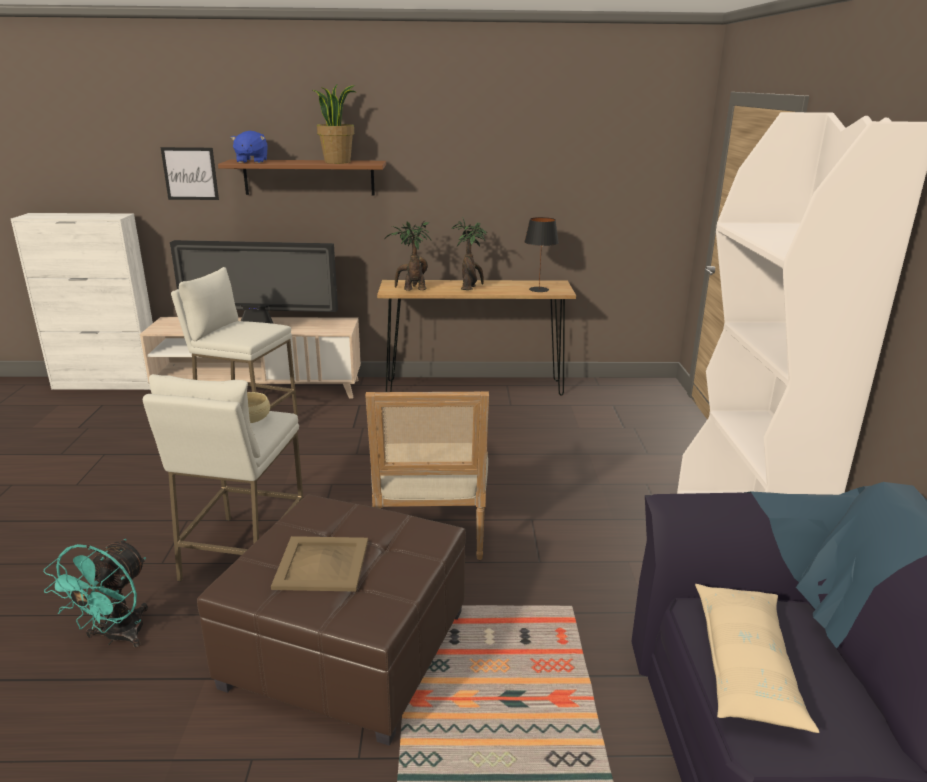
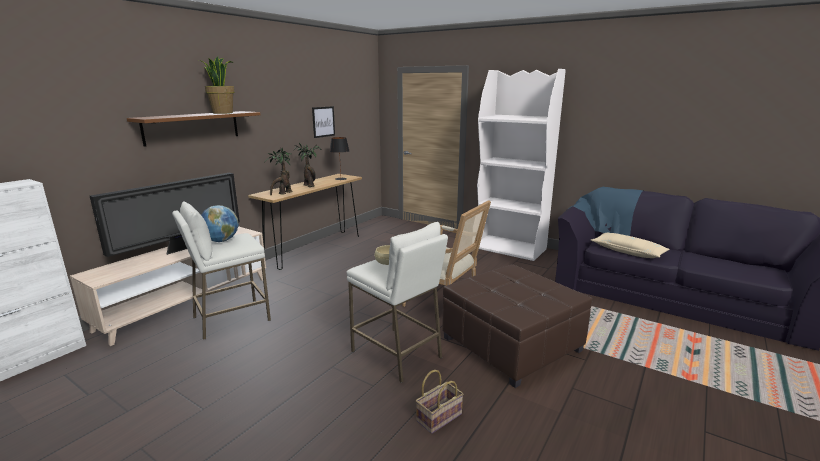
camera: 55 degrees left, 5 degrees down
(116, 637) = (439, 416): turquoise fan -> basket
(190, 173) = (89, 133): picture -> picture (323, 121)
(243, 325) = (221, 241): none -> globe
(251, 161) = (160, 117): blue plush toy -> none
(321, 563) = (517, 295): beige tray -> none

